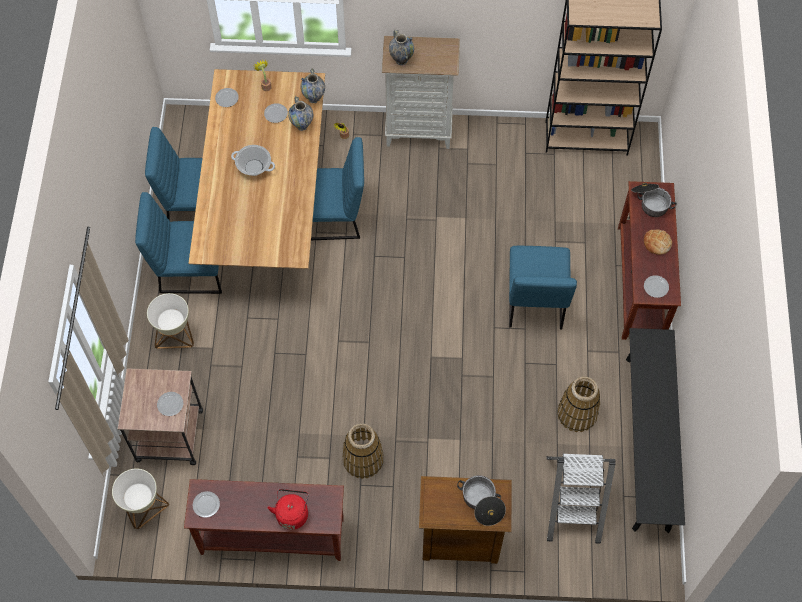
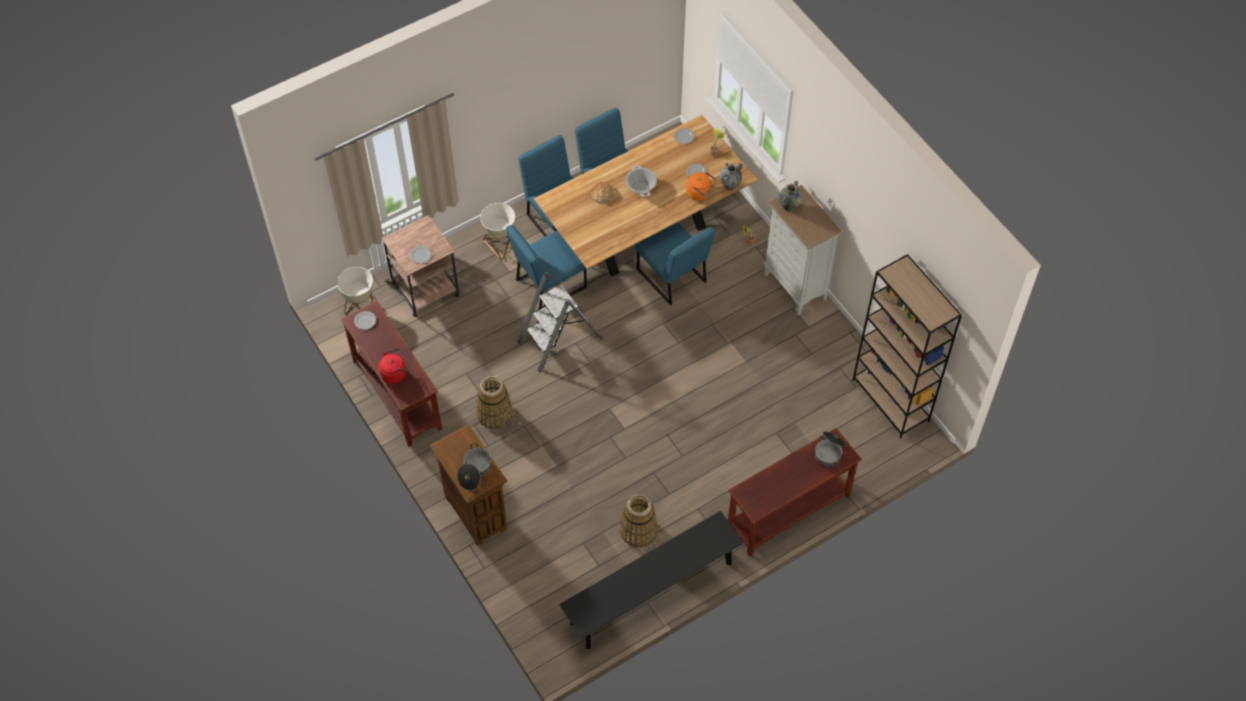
camera: 55 degrees right, 5 degrees down
(302, 125) = (700, 193): vase -> orange kettle
(535, 302) = (710, 449): blue chair -> blue chair (549, 284)
(573, 498) = (566, 567): grey step ladder -> grey step ladder (561, 339)
(655, 287) = (754, 497): plate -> none
(657, 243) = (795, 477): bread -> bread (602, 194)

